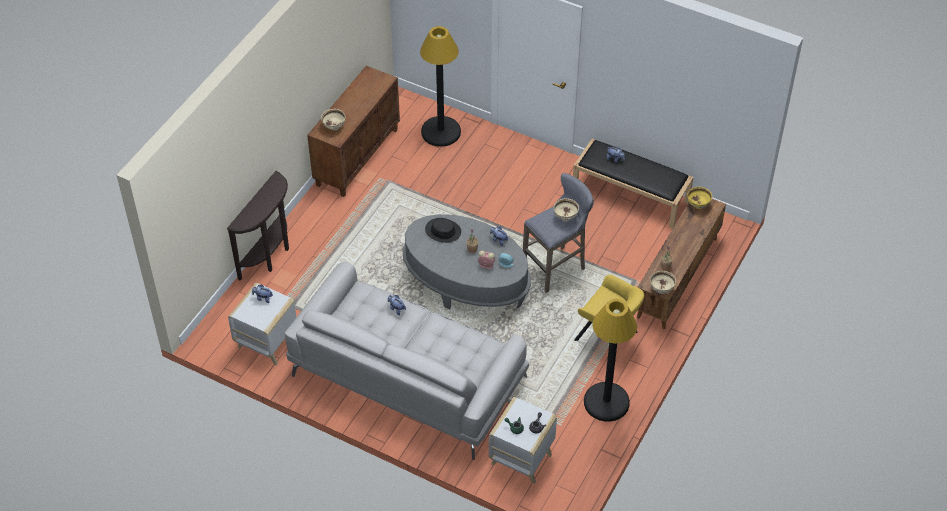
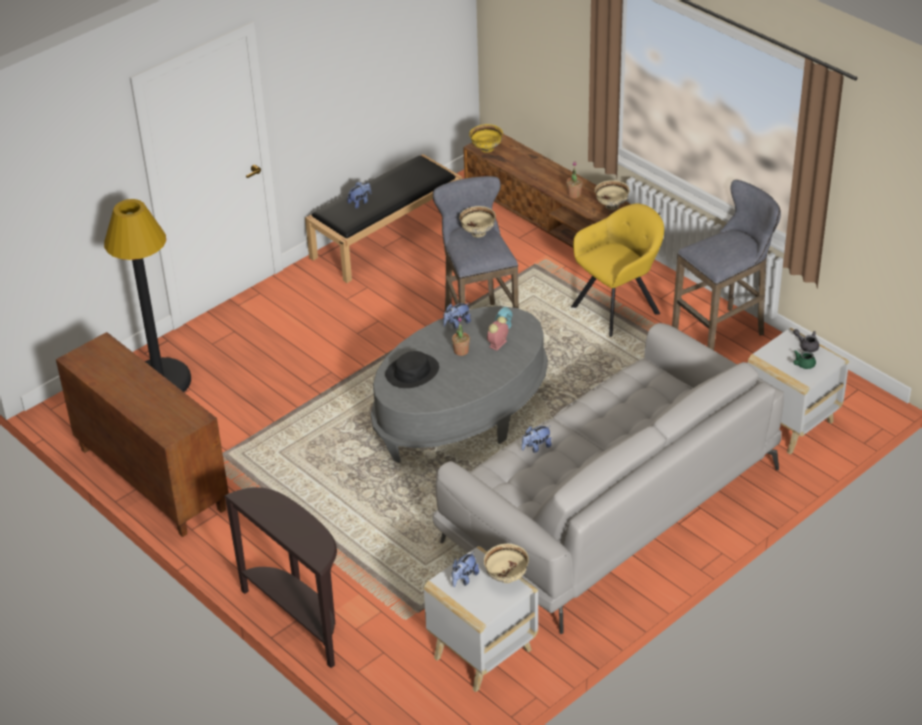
camera: 70 degrees left, 10 degrees down
(334, 127) = (167, 416): beige bowl -> beige bowl (507, 577)
(606, 402) = (722, 332): black floor lamp -> grey stool

